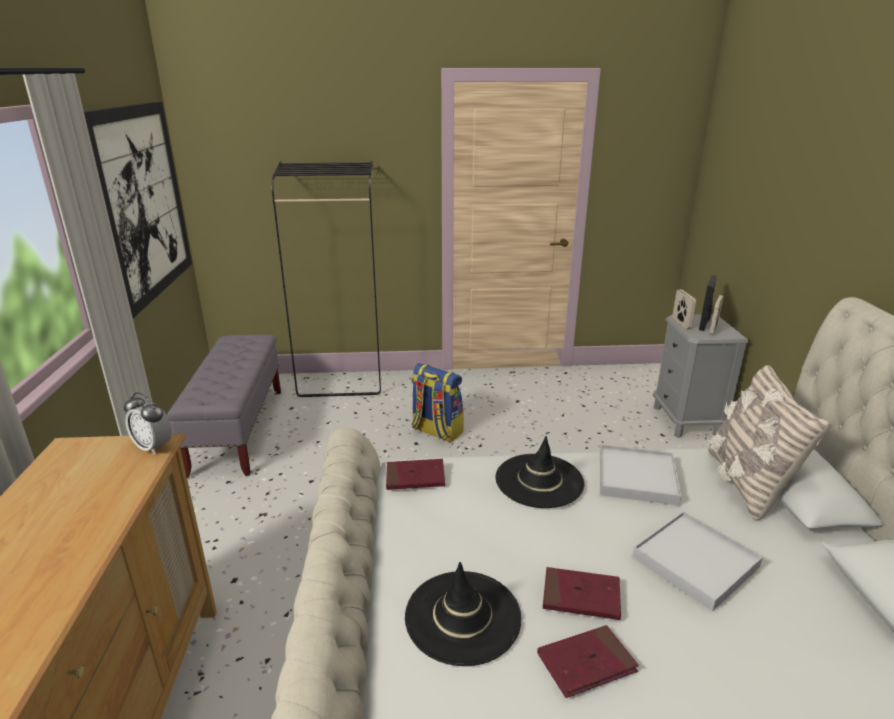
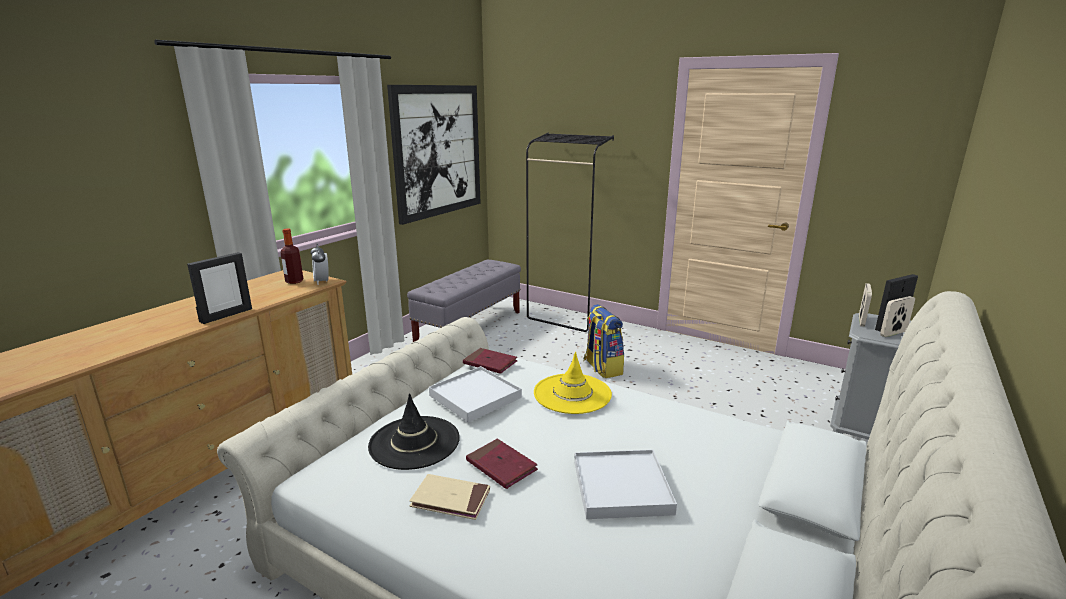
camera: 35 degrees right, 5 degrees down
(83, 563) = (226, 315): none -> picture frame
(104, 461) = (294, 281): none -> bottle
(539, 480) = (572, 394): black hat -> yellow hat
(586, 663) = (450, 499): red book -> beige book
(636, 478) = (658, 420): white tray -> white tray (475, 396)
(746, 484) = (762, 462): beige pillow -> none

